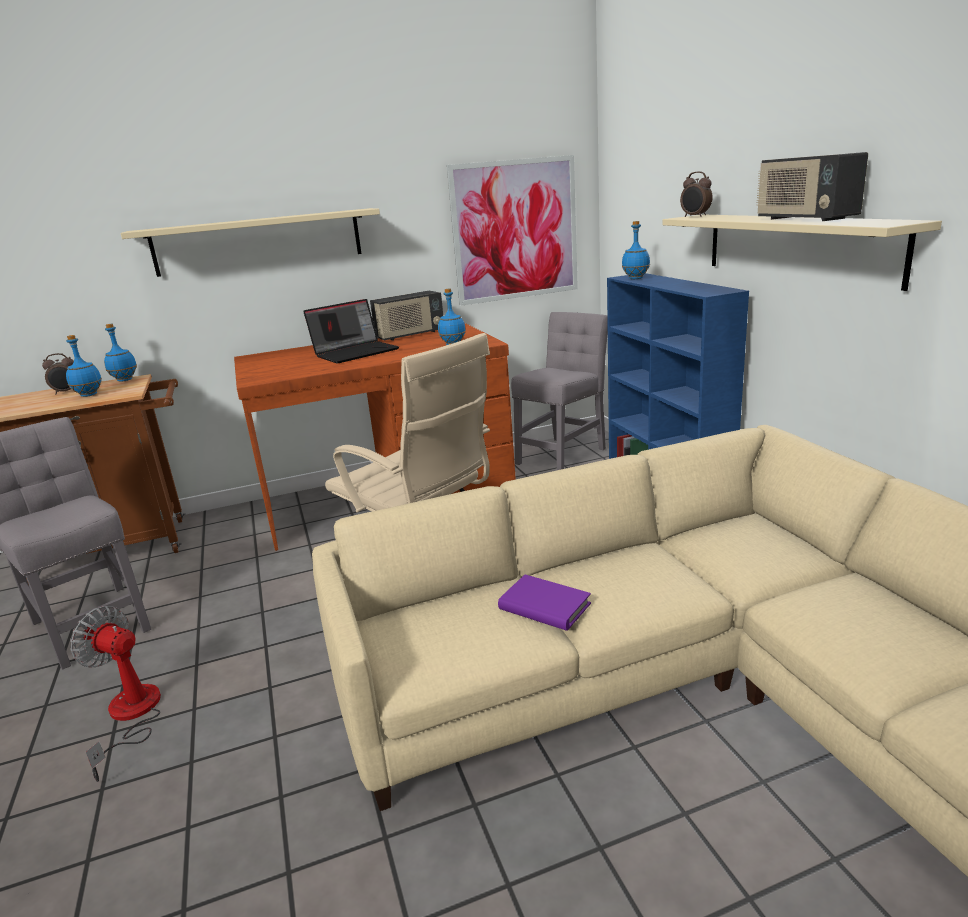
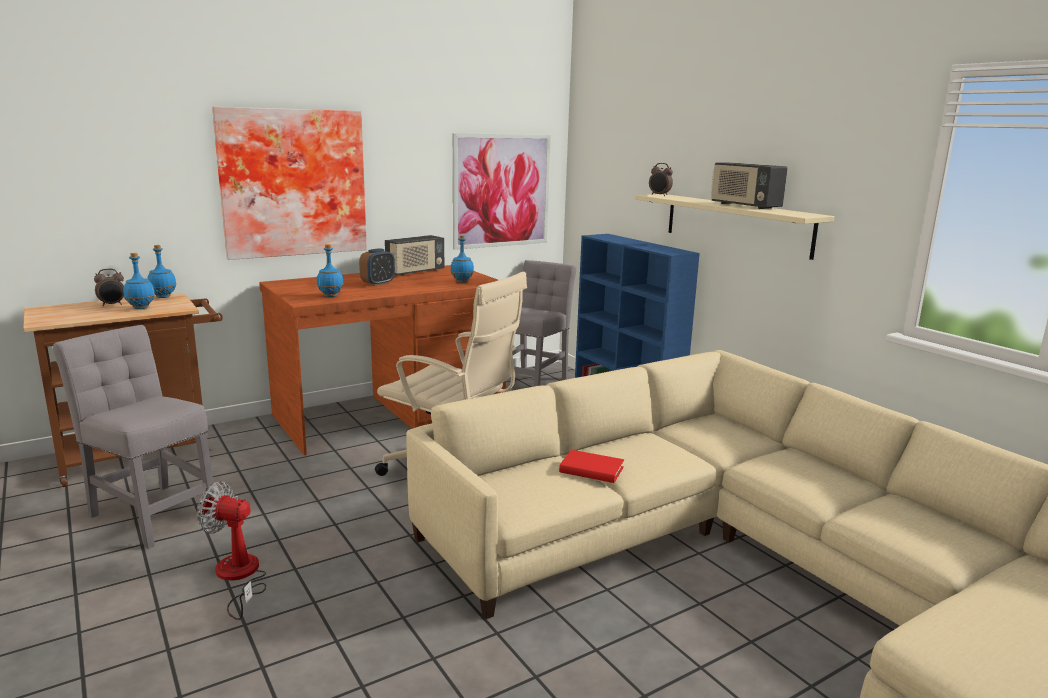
camera: 15 degrees left, 5 degrees down
(259, 242) = (293, 183): beige shelf -> picture
(356, 352) = (378, 283): laptop -> alarm clock
(544, 607) = (591, 470): purple book -> red book
(636, 278) = (606, 238): blue bottle -> blue bottle (330, 296)

